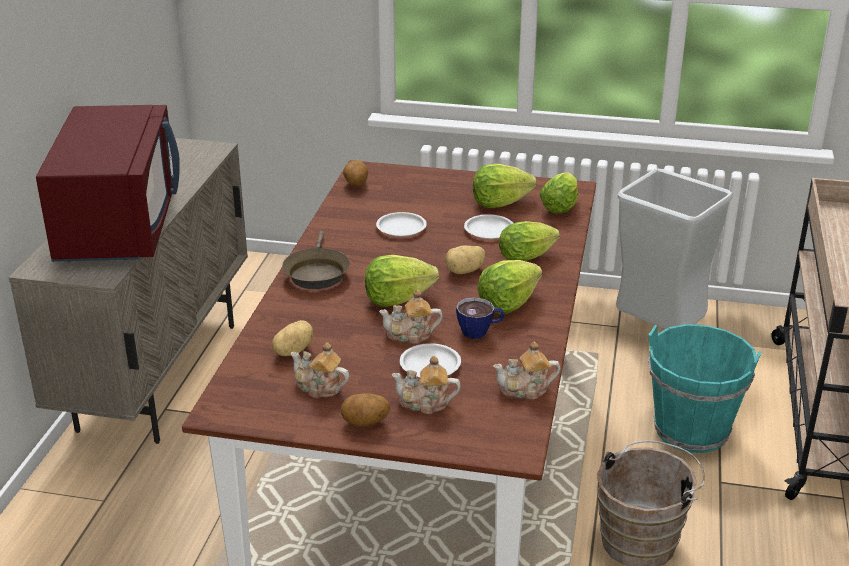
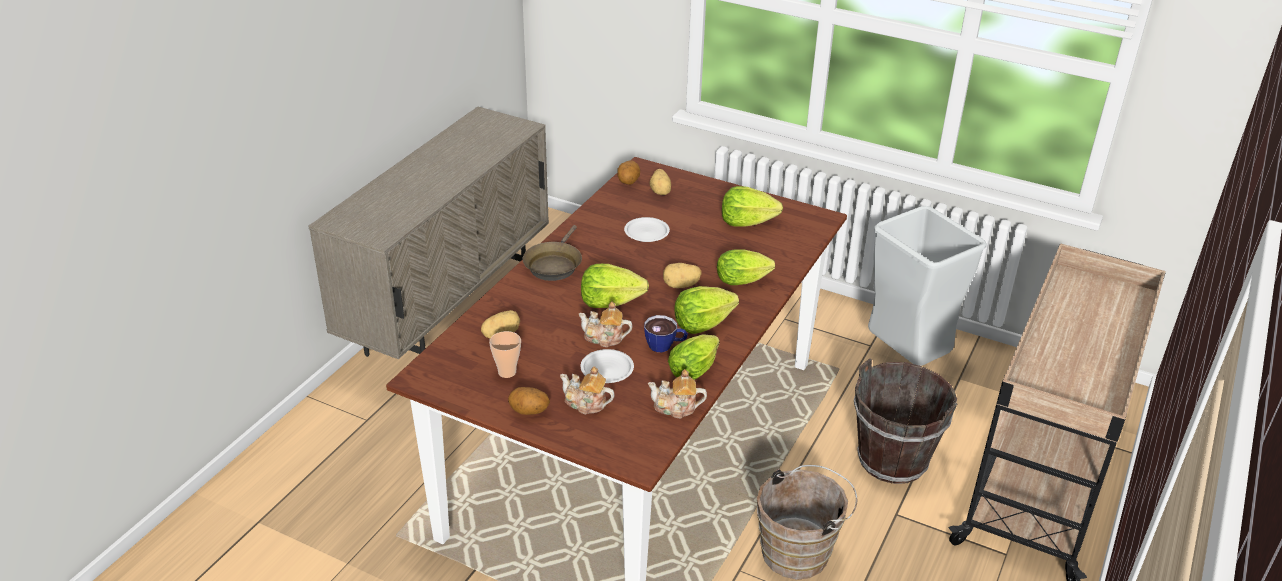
camera: 15 degrees right, 5 degrees up
(118, 226) = (412, 192): red microwave -> none
(319, 387) = (507, 372): teapot -> cup
(395, 188) = (660, 191): none -> potato
(489, 230) = (722, 248): white plate -> none
(561, 206) = (800, 234): lettuce -> lettuce (695, 369)
(691, 430) = (893, 460): turquoise bucket -> brown bucket

